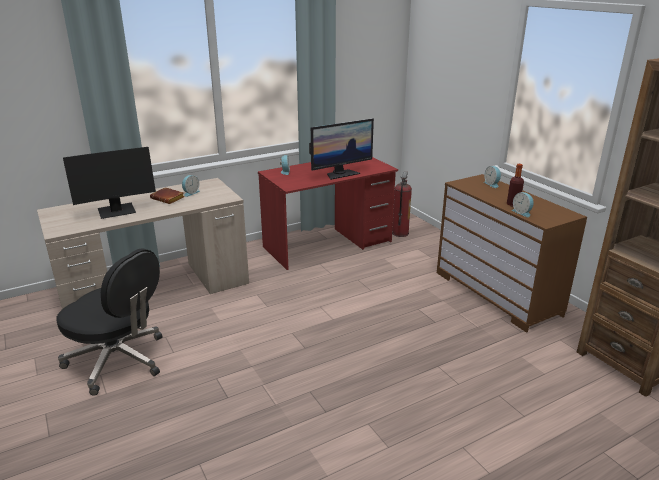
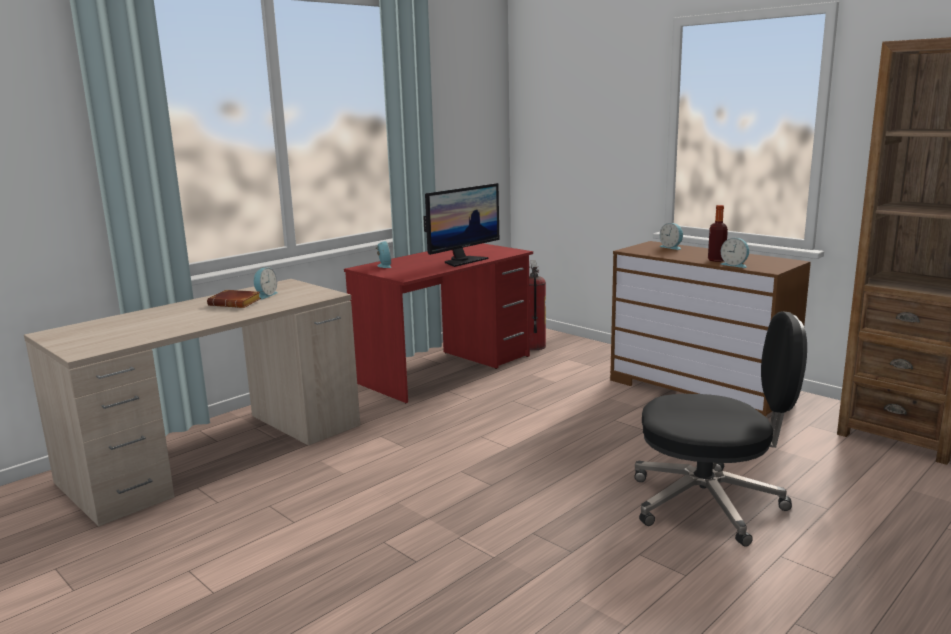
camera: 15 degrees left, 10 degrees down
(117, 211) = (165, 323): monitor -> none
(119, 361) = (210, 548): black office chair -> black office chair (709, 503)

